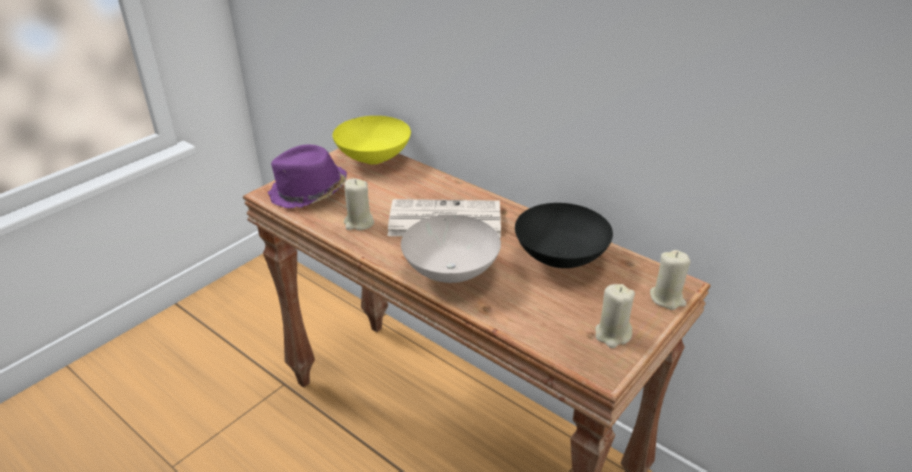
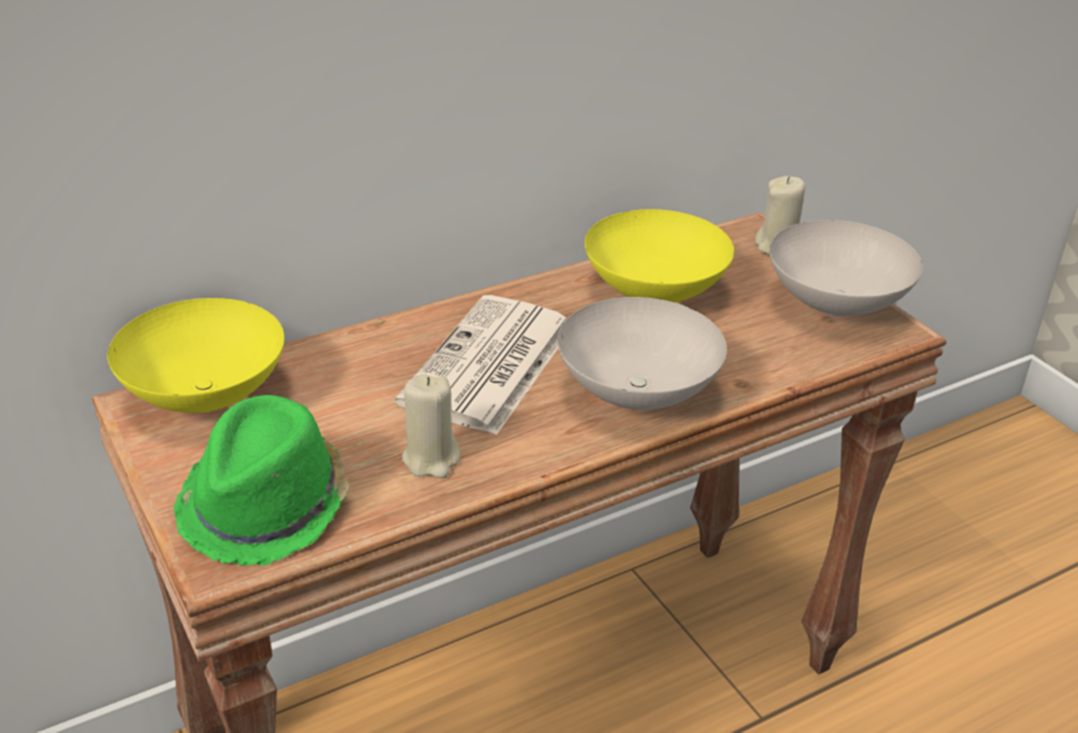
camera: 70 degrees left, 0 degrees up
(308, 193) = (267, 505): purple hat -> green hat
(562, 258) = (656, 291): black bowl -> yellow bowl
(612, 335) = (833, 303): beige candle -> white bowl

